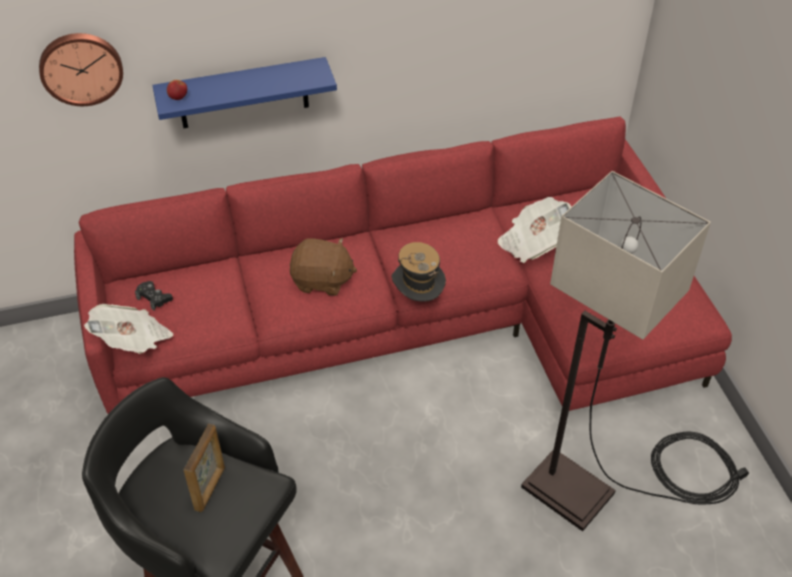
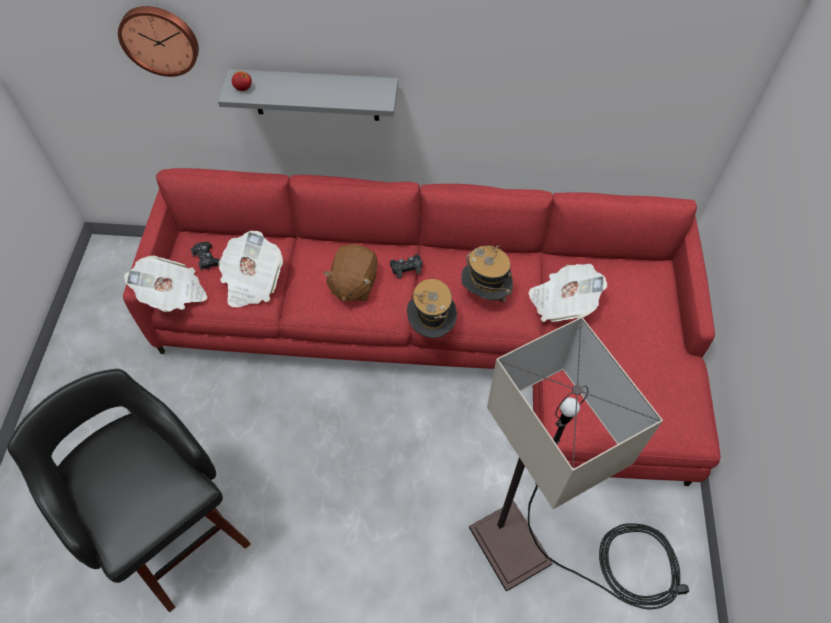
camera: 20 degrees right, 10 degrees up
(210, 488) = (140, 477): picture frame -> none
(213, 306) = (252, 281): none -> newspaper
(243, 93) = (315, 95): blue shelf -> grey shelf
(322, 280) = (353, 284): brown plush toy -> brown plush toy turned 75 degrees clockwise
(369, 252) = (406, 268): none -> black game controller
(457, 255) = (485, 294): none -> hat

